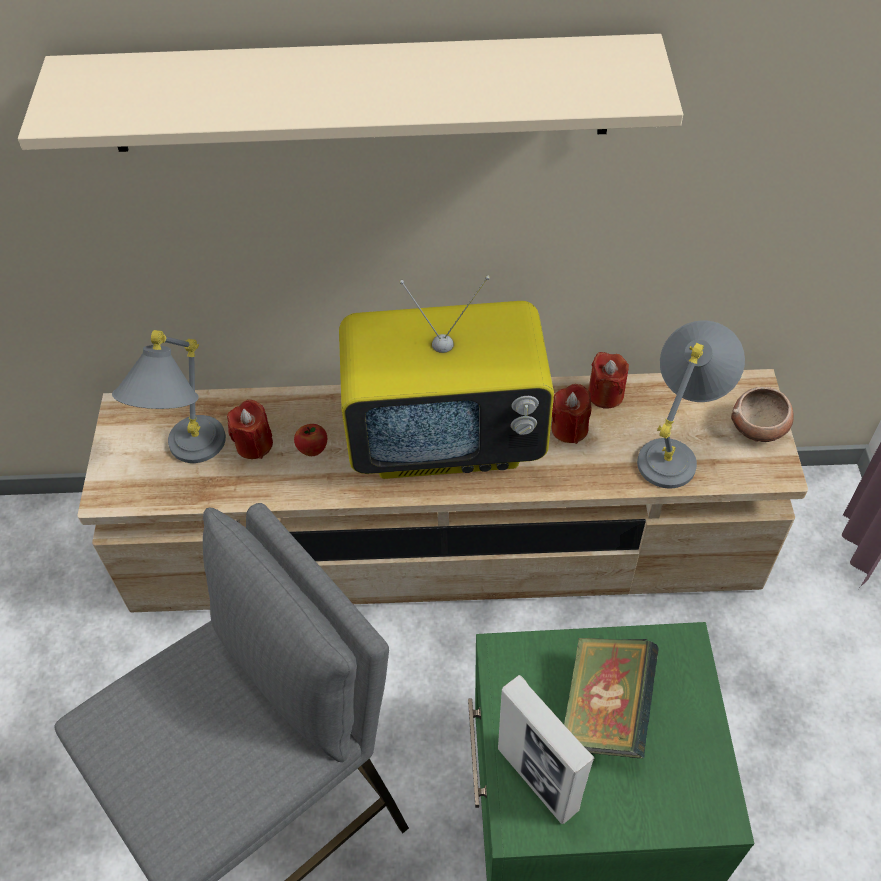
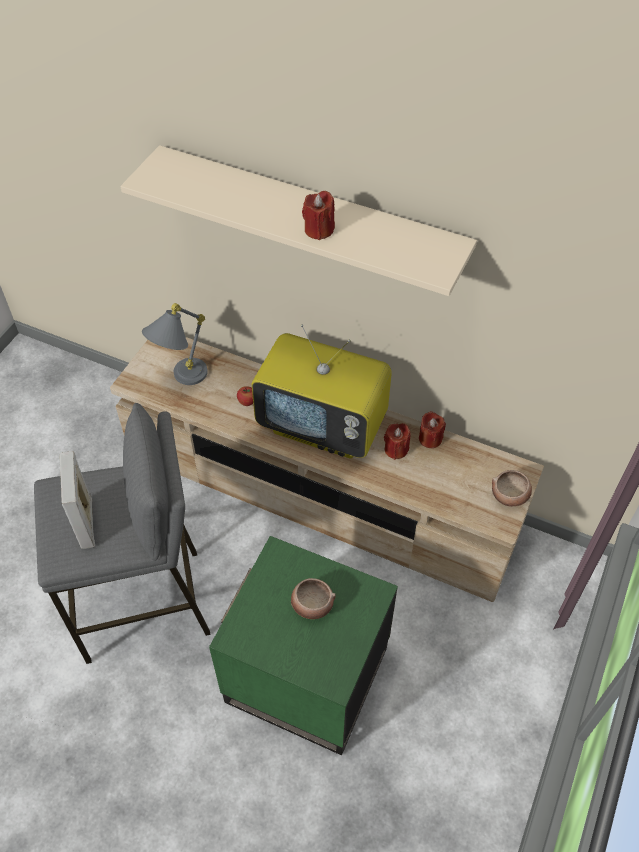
camera: 25 degrees right, 0 degrees up
(254, 444) = (218, 386): red candle -> red candle (319, 230)
(538, 779) = (254, 621): picture frame -> picture frame (87, 524)
(605, 711) = (311, 605): book -> bowl
(676, 449) = (450, 487): grey table lamp -> none

